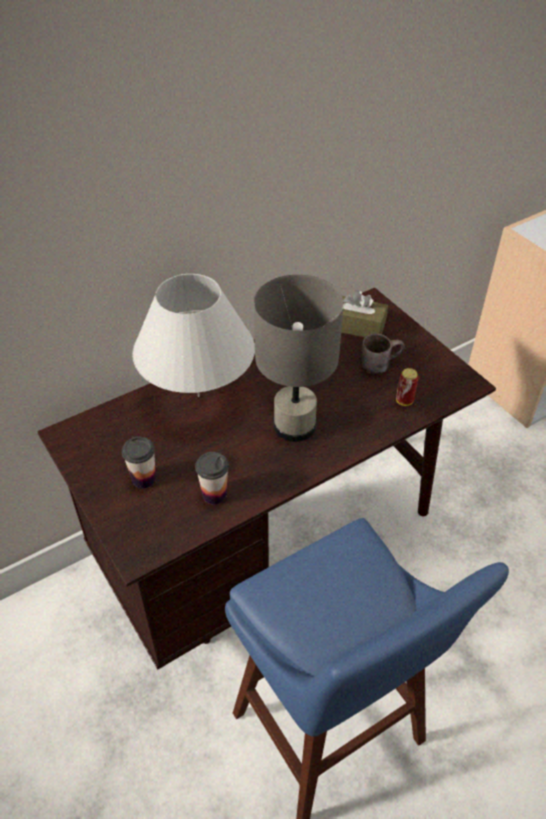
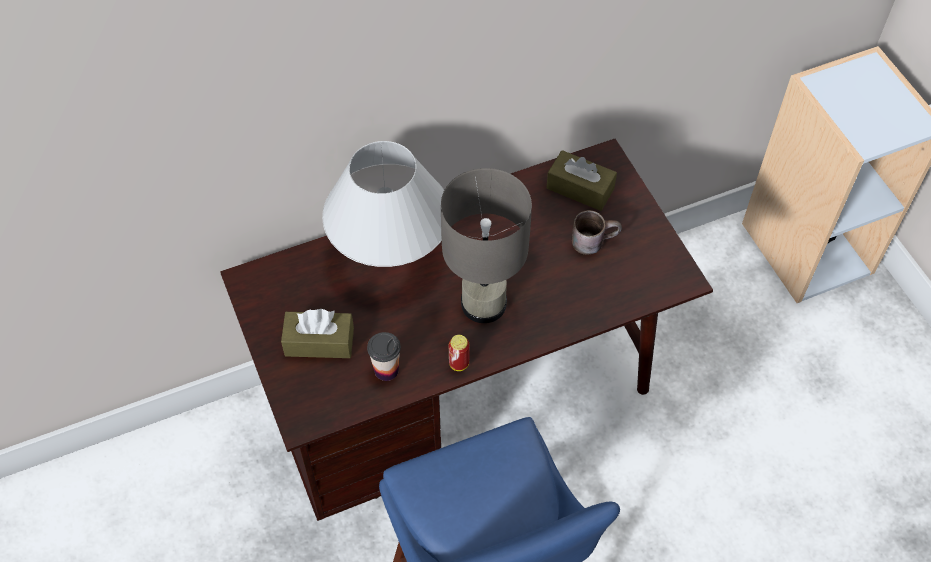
camera: 10 degrees right, 10 degrees up
(144, 479) = (319, 342): cup -> brown tissue box
(404, 401) = (607, 291): can -> can (459, 363)

